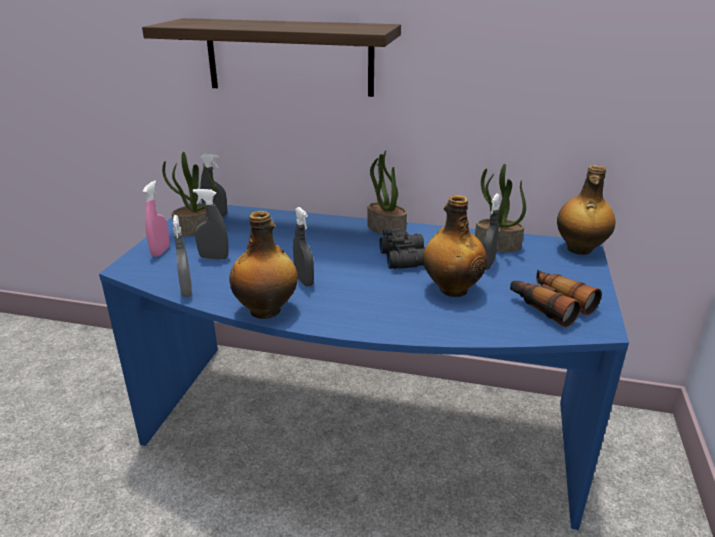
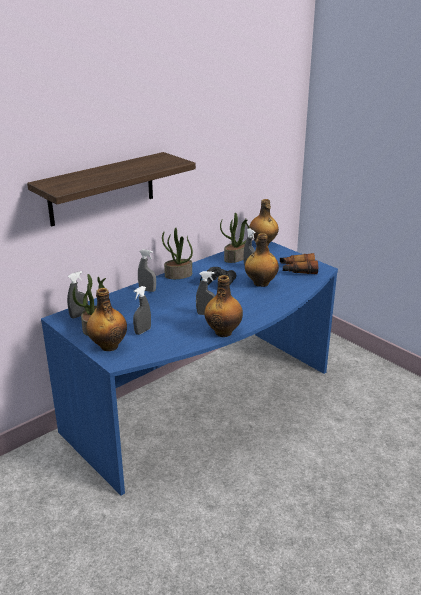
camera: 55 degrees left, 0 degrees up
(160, 251) = (108, 346): pink spray bottle -> bottle
(186, 291) = (173, 348): grey spray bottle -> grey spray bottle (147, 290)

